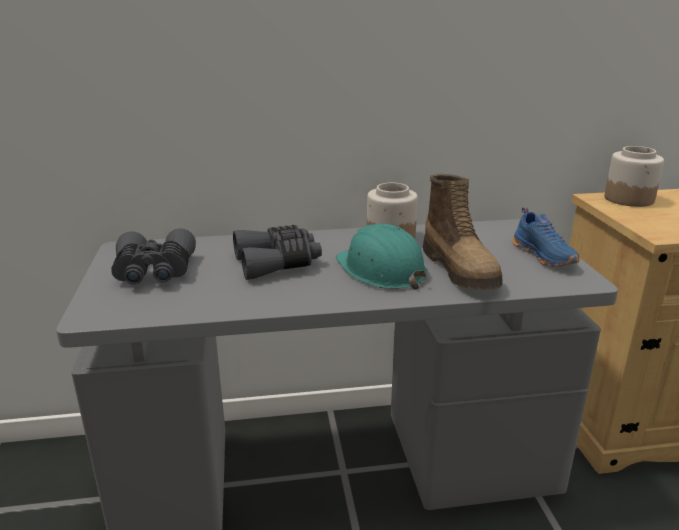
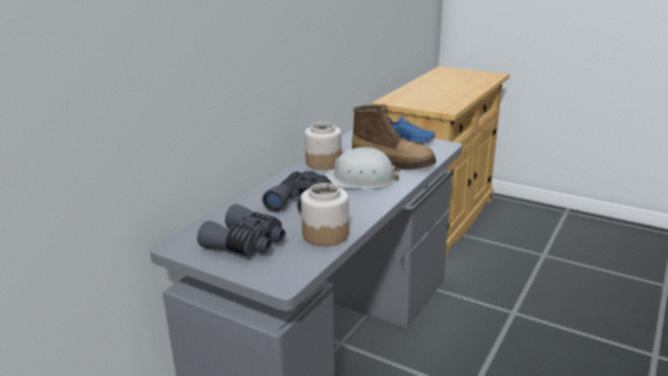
camera: 50 degrees left, 0 degrees up
(381, 270) = (360, 180): turquoise hard hat -> white hard hat
(629, 199) = (399, 97): jar -> jar (325, 234)

